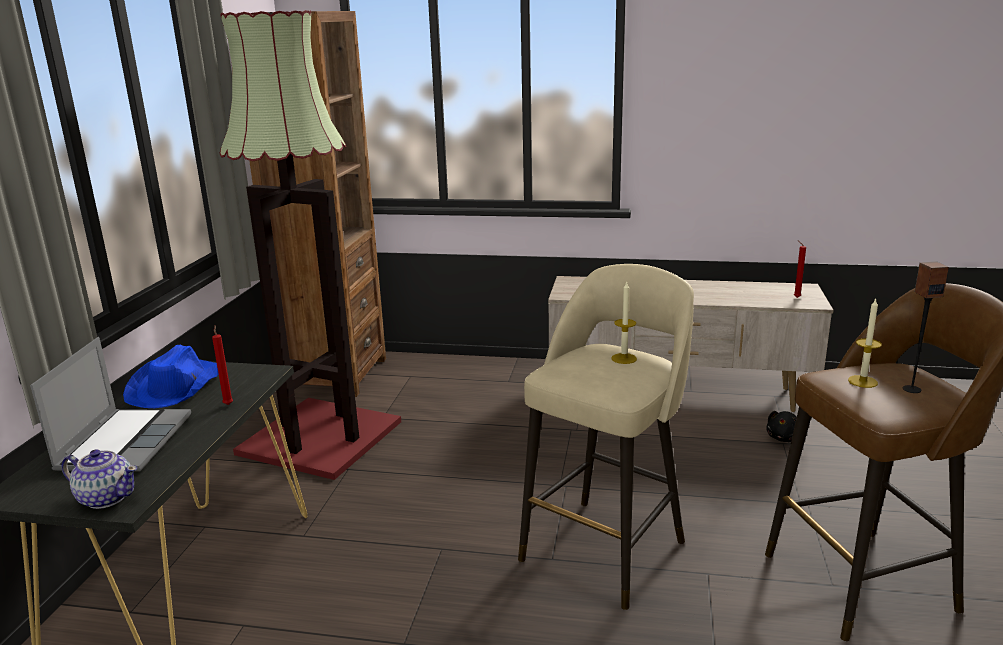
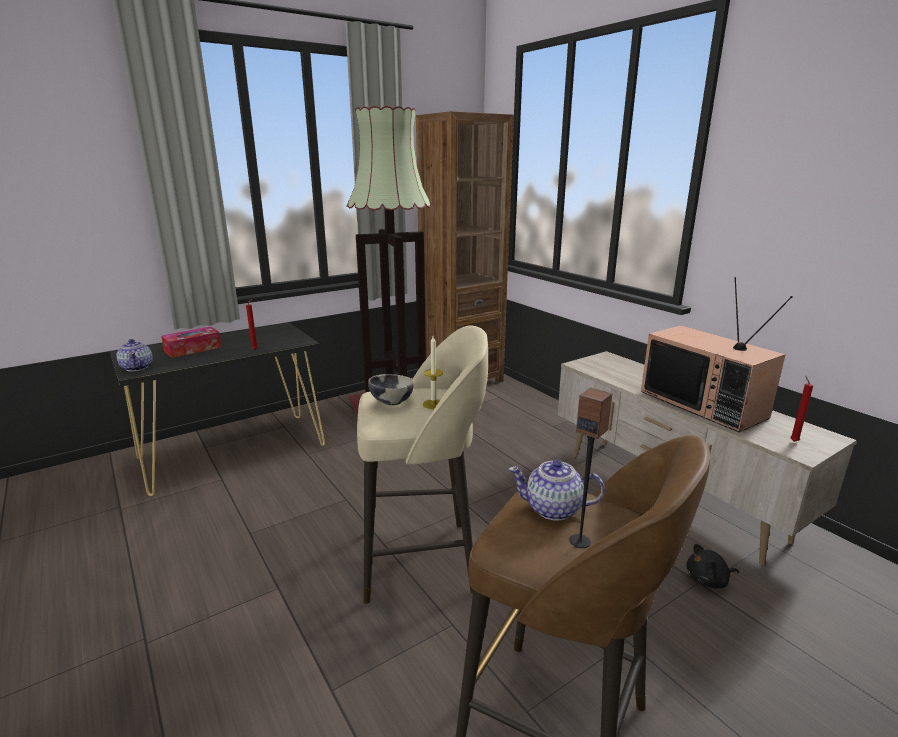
camera: 45 degrees right, 0 degrees up
(125, 442) = (193, 349): laptop -> tissue box
(176, 387) = (260, 334): blue hat -> none
(589, 372) = (391, 402): none -> bowl
(708, 293) = (705, 404): none -> television
(862, 381) = (554, 509): candle -> teapot

